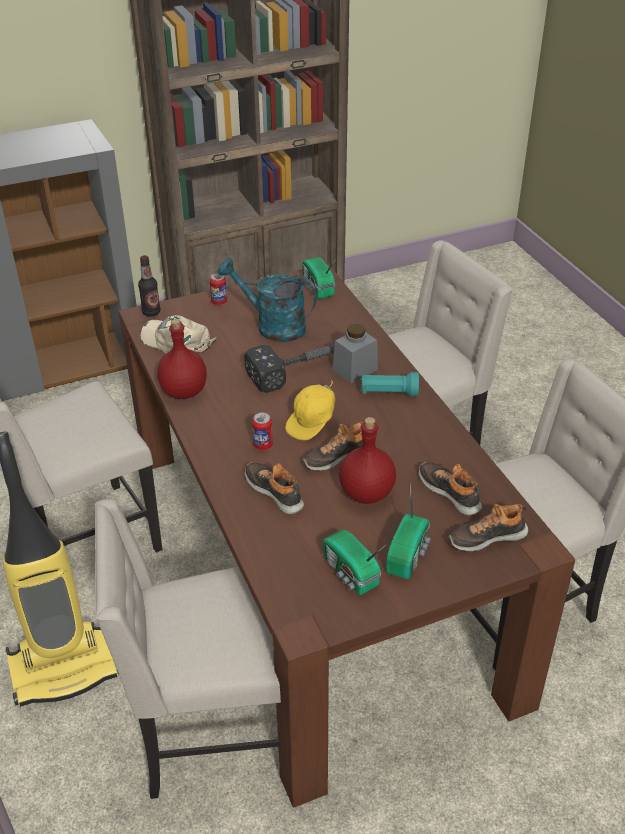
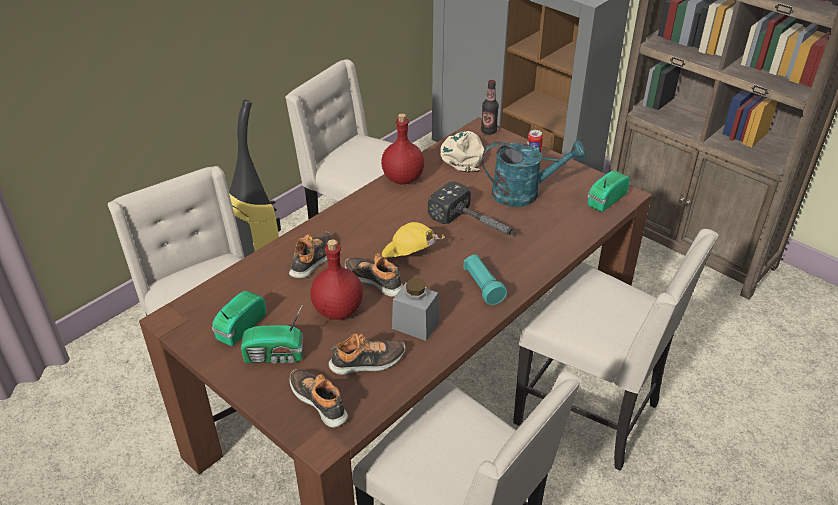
camera: 65 degrees right, 0 degrees up
(263, 445) = (364, 237): can -> none
(272, 326) = (524, 193): turquoise watering can -> turquoise watering can turned 90 degrees clockwise
(355, 370) = (501, 257): grey jar -> grey jar (415, 325)
(450, 492) = (368, 362): shoe -> shoe turned 45 degrees clockwise

